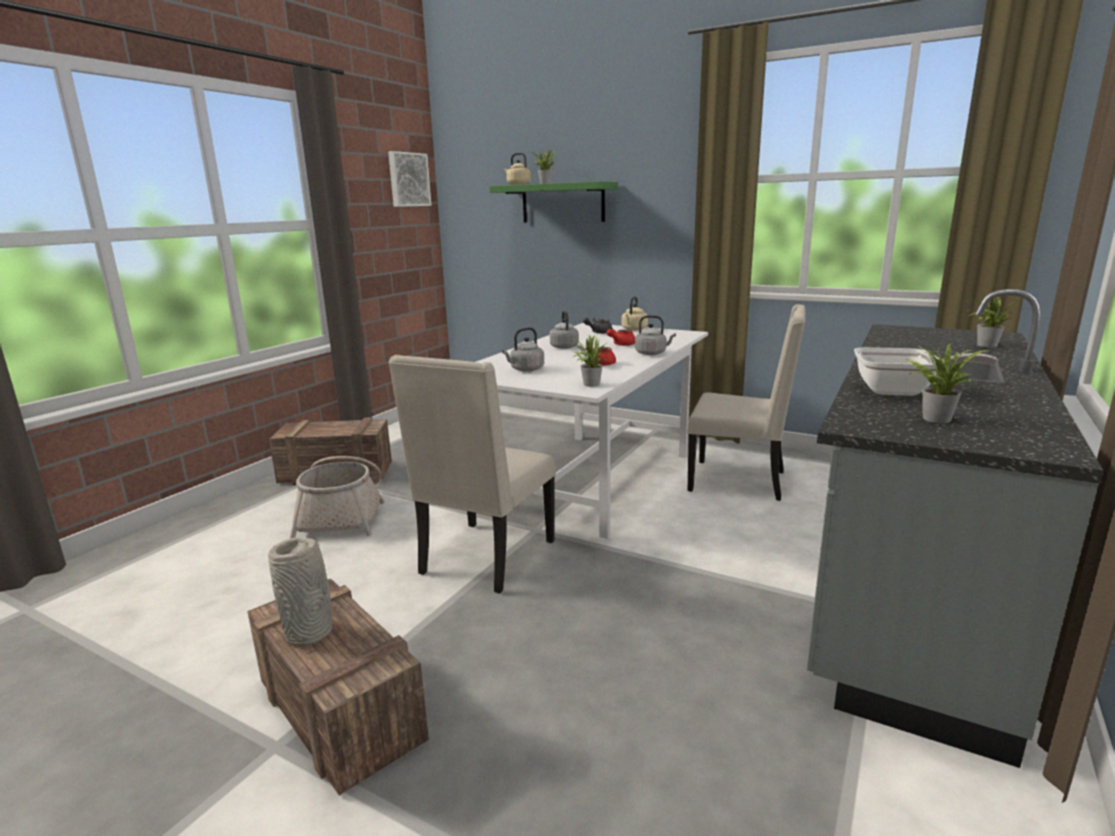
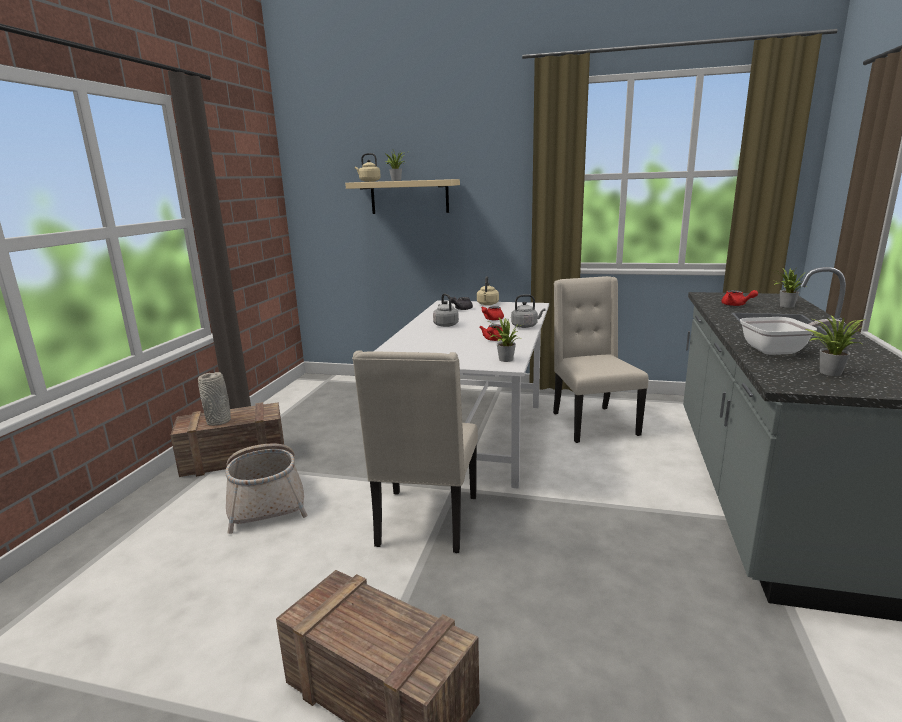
camera: 15 degrees left, 0 degrees up
(311, 632) = (356, 628): grey vase -> grey vase (219, 421)
(408, 179) = (261, 176): picture -> none
(525, 370) = (435, 350): grey kettle -> none
(562, 203) = (409, 197): green shelf -> beige shelf
(740, 481) = (592, 423): beige chair -> beige chair turned 105 degrees counterclockwise
(915, 341) = (736, 305): none -> red teapot

